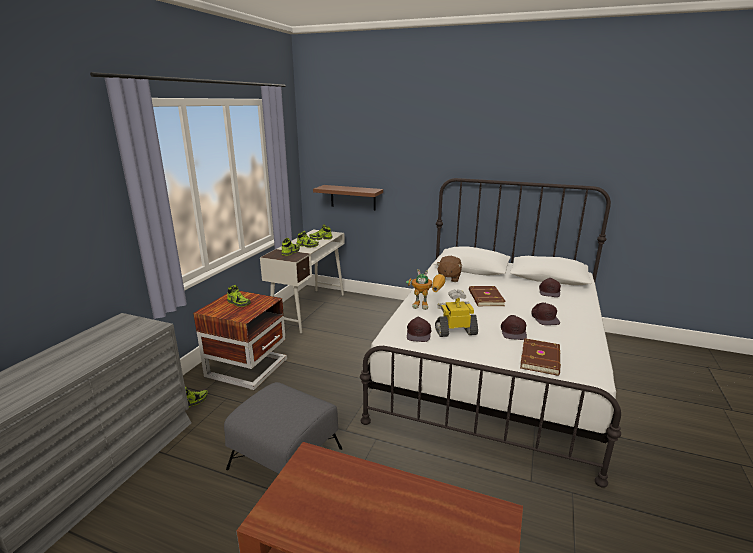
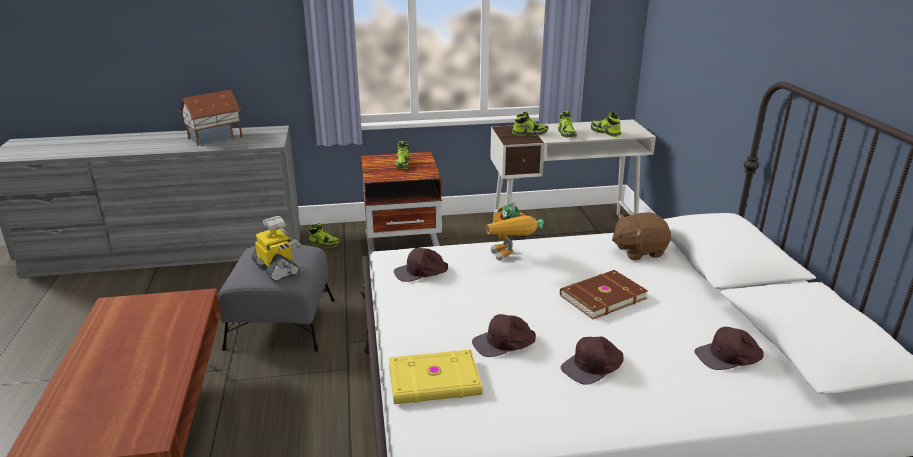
camera: 60 degrees right, 5 degrees up
(80, 351) = (215, 138): none -> toy house
(353, 197) = (680, 82): brown shelf -> none
(455, 331) = (453, 295): toy robot -> toy robot (277, 268)
(541, 359) = (435, 382): brown book -> yellow book

